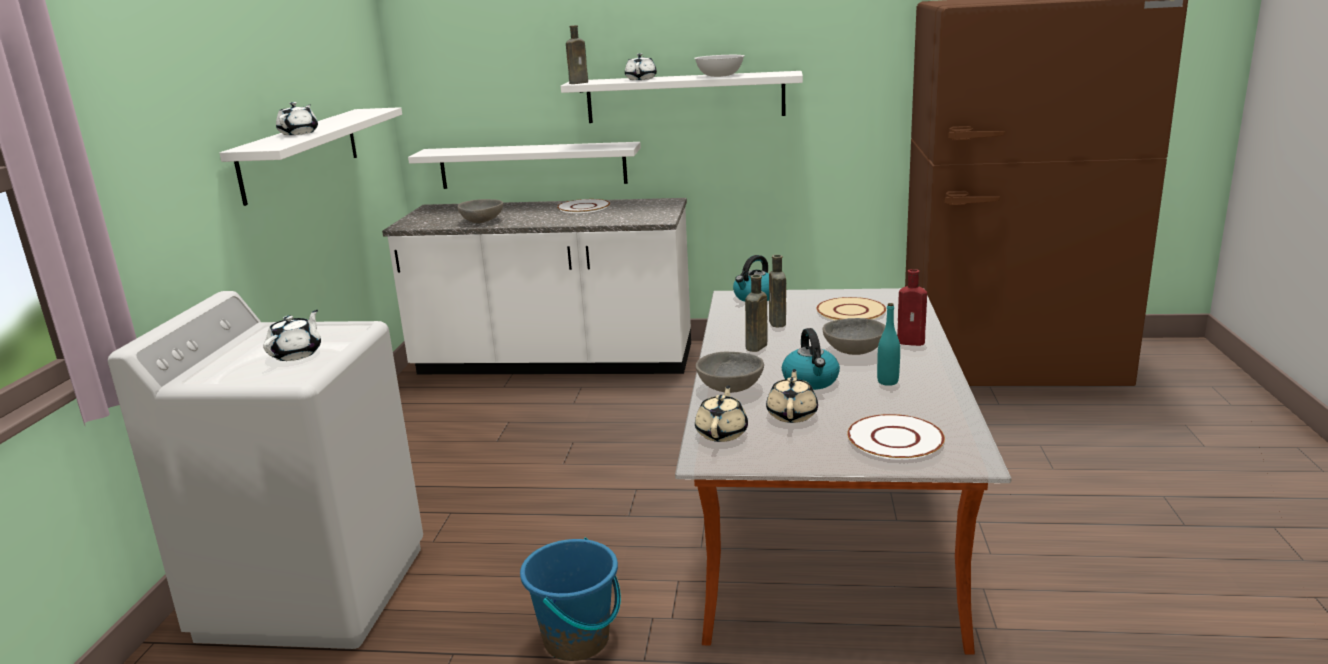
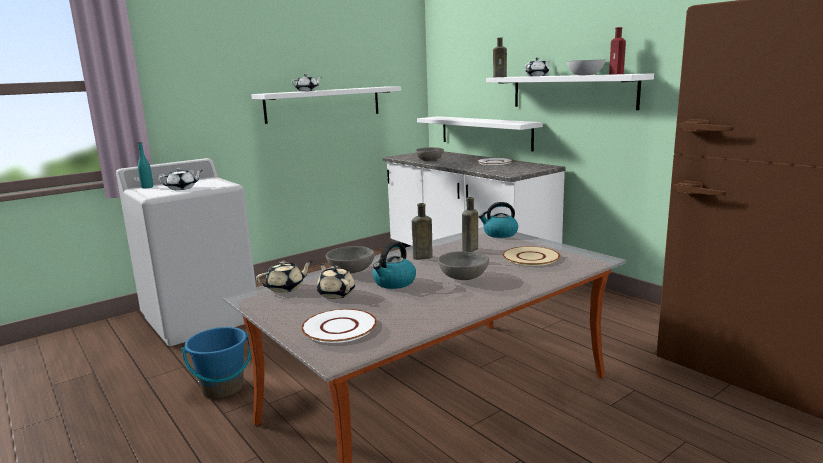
camera: 45 degrees right, 5 degrees down
(792, 414) = (336, 294): beige teapot -> beige teapot turned 90 degrees counterclockwise
(887, 382) = (429, 299): turquoise bottle -> turquoise bottle (147, 187)
(913, 342) = (513, 286): red bottle -> red bottle (617, 74)

